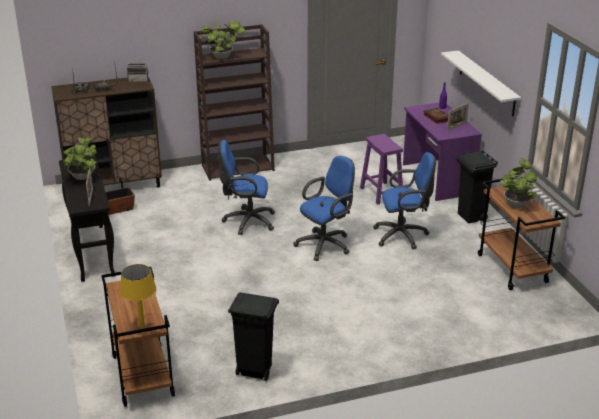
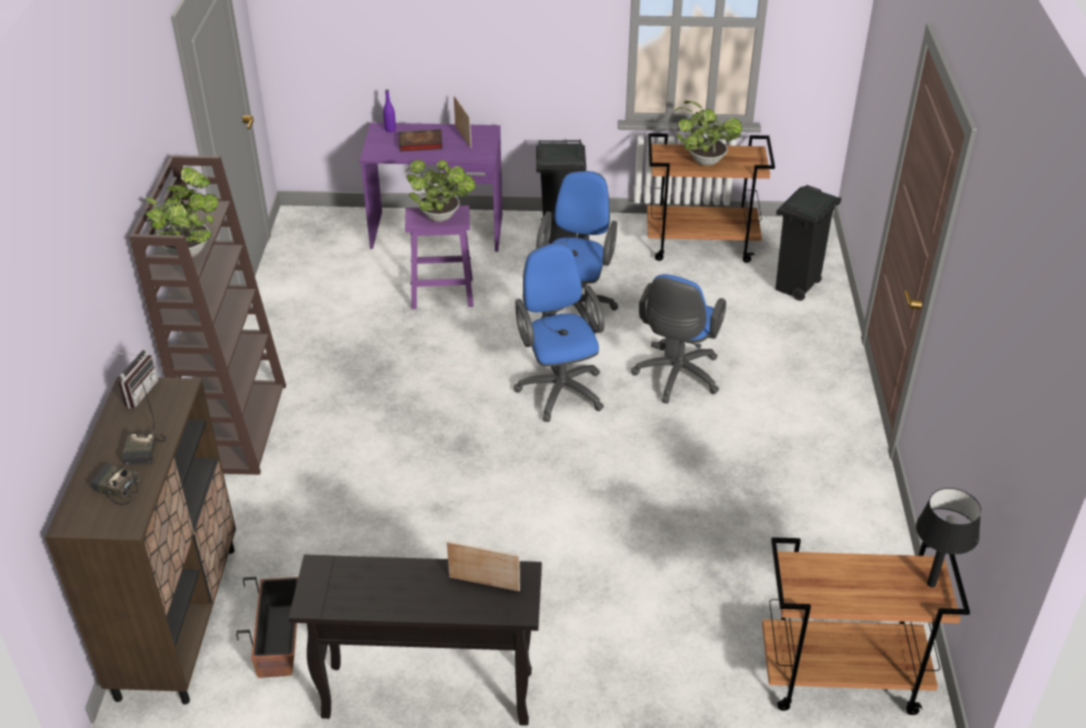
camera: 70 degrees left, 10 degrees up
(81, 178) = (392, 588): potted plant -> potted plant (442, 217)
(142, 328) = (930, 584): yellow table lamp -> black table lamp
(246, 221) = (438, 458): blue office chair -> blue office chair (675, 378)
(254, 371) = (859, 542): black trash can -> black trash can (796, 288)
(486, 83) = (484, 50): white shelf -> none

